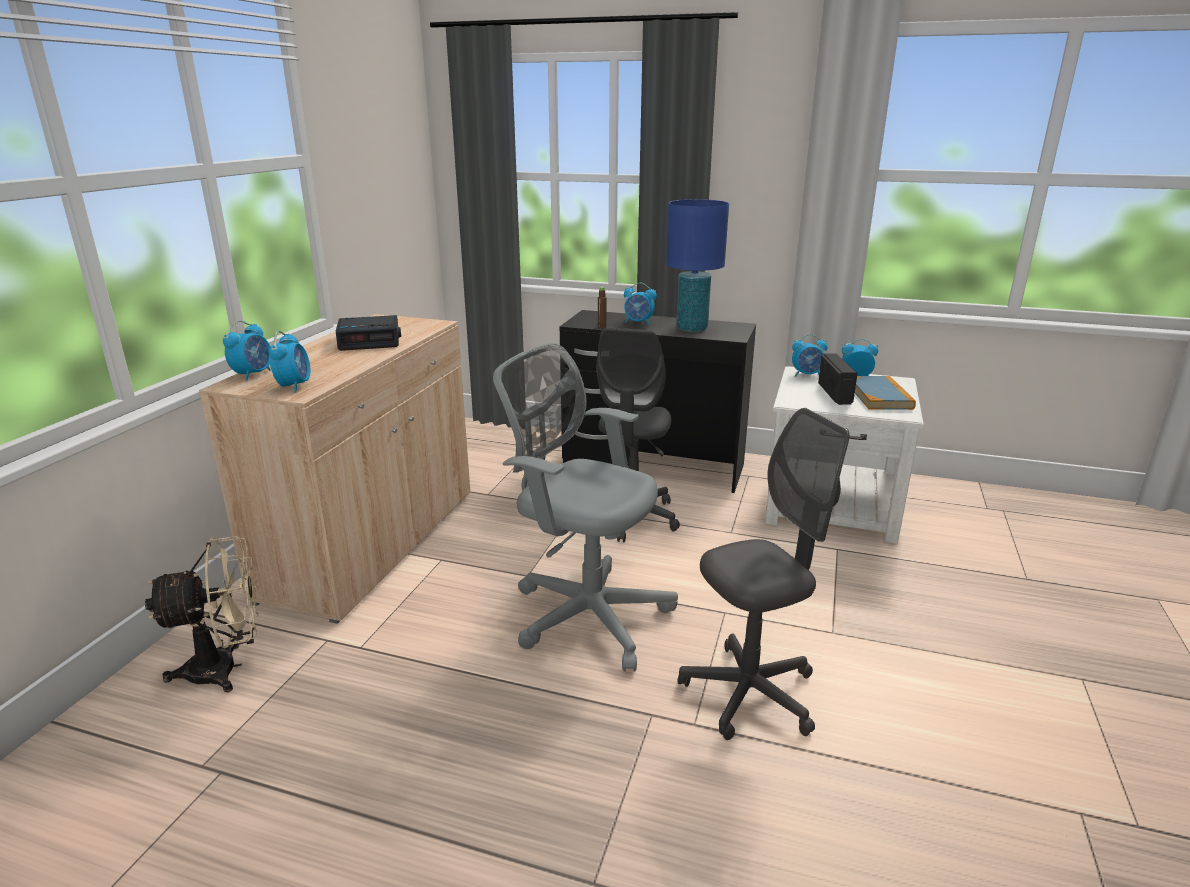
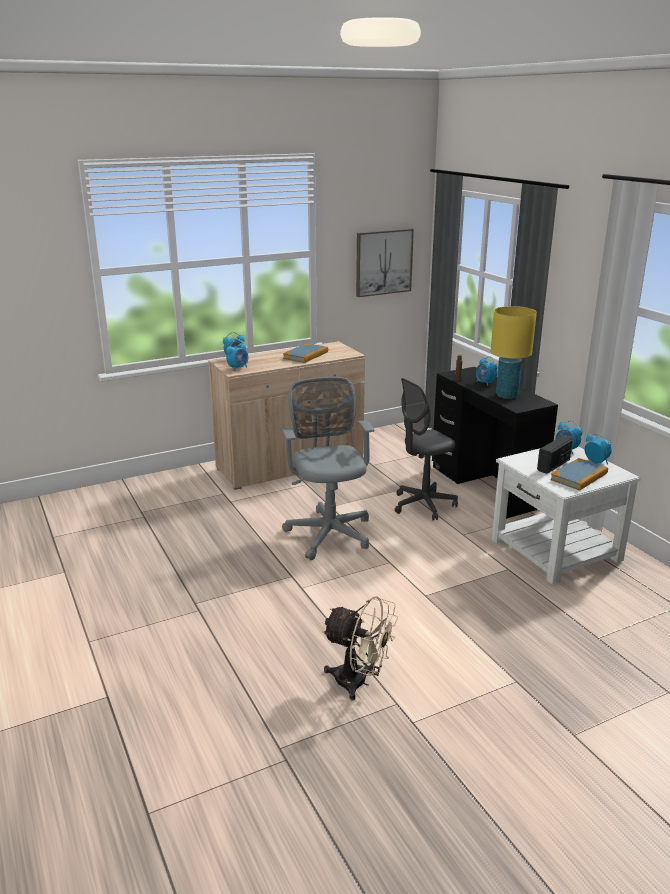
camera: 45 degrees right, 0 degrees up
(226, 668) = (182, 487): beige fan -> beige fan (359, 682)
(370, 341) = (306, 355): alarm clock -> book
(389, 178) = (383, 262): none -> picture
(691, 328) = (506, 395): blue table lamp -> yellow table lamp
(750, 694) = (341, 592): grey office chair -> none

